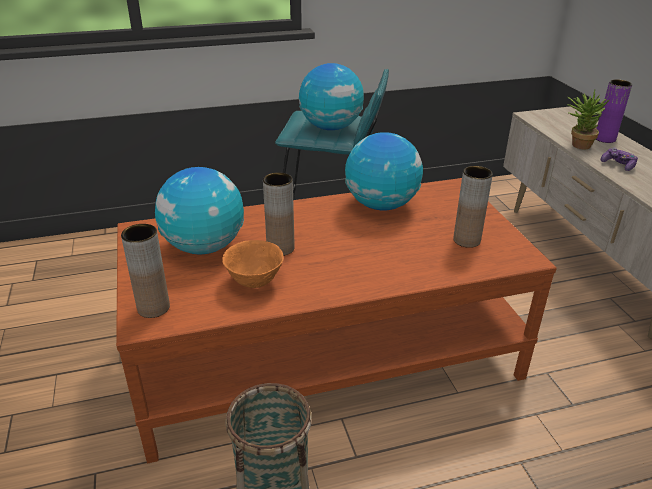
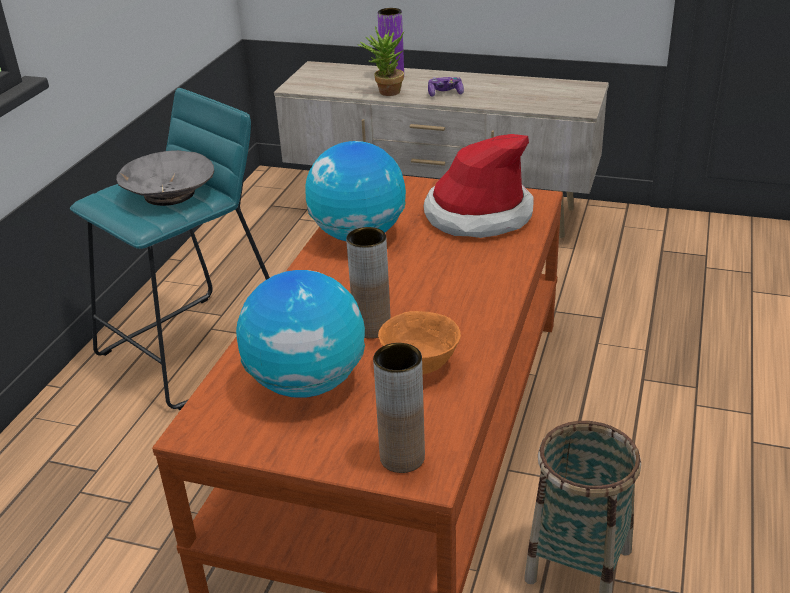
camera: 55 degrees left, 0 degrees up
(331, 127) = (169, 194): globe -> grey bowl
(466, 240) = (477, 215): brown vase -> hat

